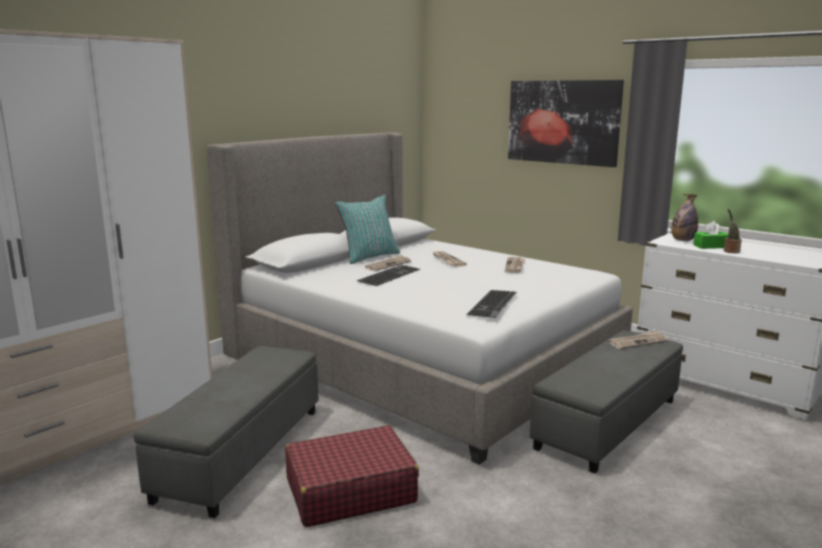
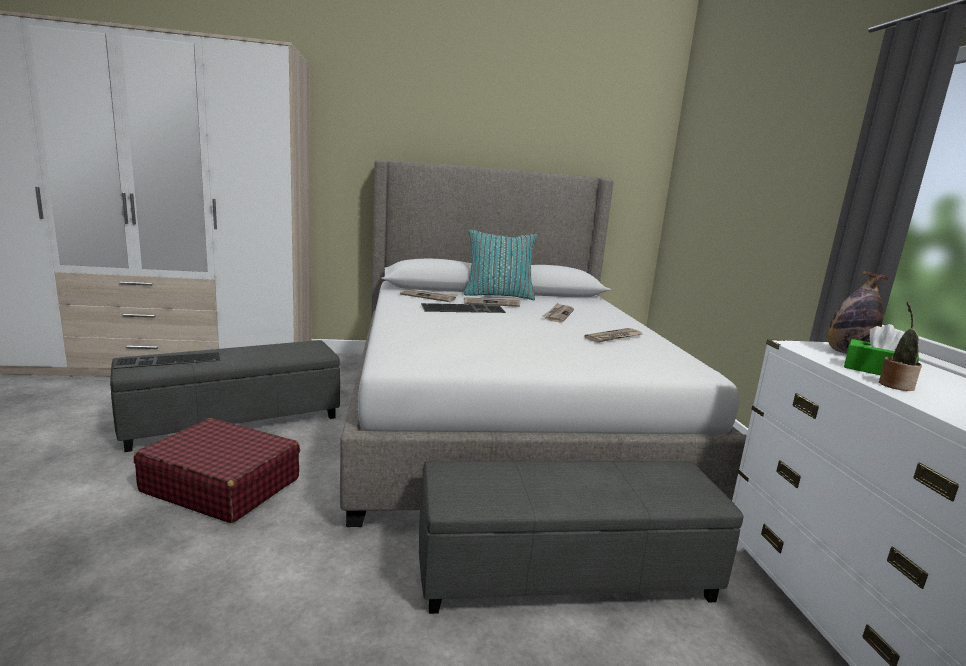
camera: 40 degrees right, 0 degrees up
(494, 304) = (465, 352): keyboard -> keyboard (168, 361)
(563, 122) = (789, 168): picture -> none
(638, 342) = (670, 480): newspaper -> newspaper (429, 297)

